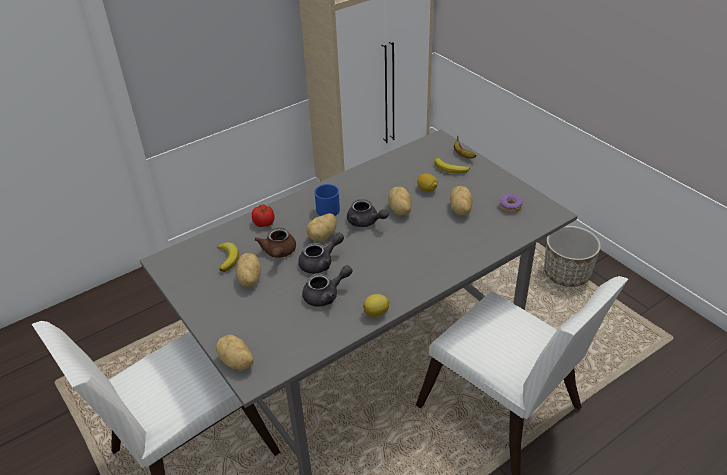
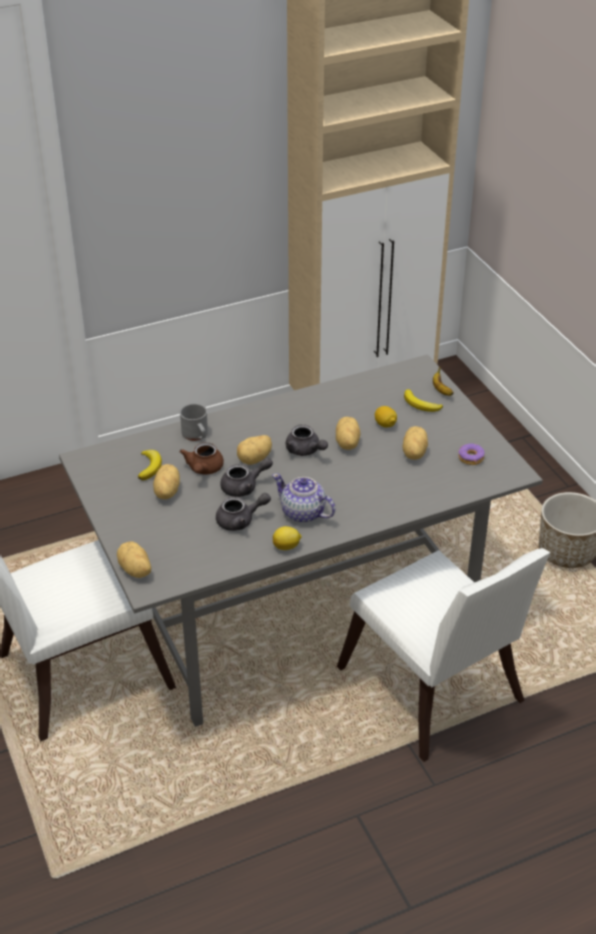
camera: 10 degrees right, 0 degrees up
(264, 223) = (196, 435): tomato -> grey mug
(329, 208) = (270, 428): blue mug -> none
(382, 278) = (303, 513): none -> teapot

